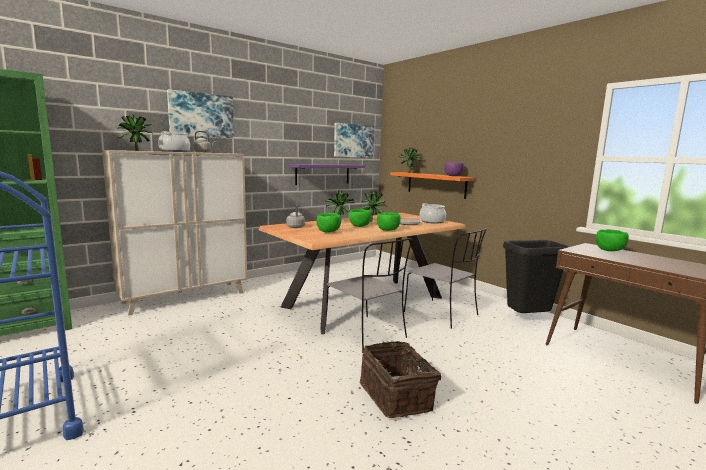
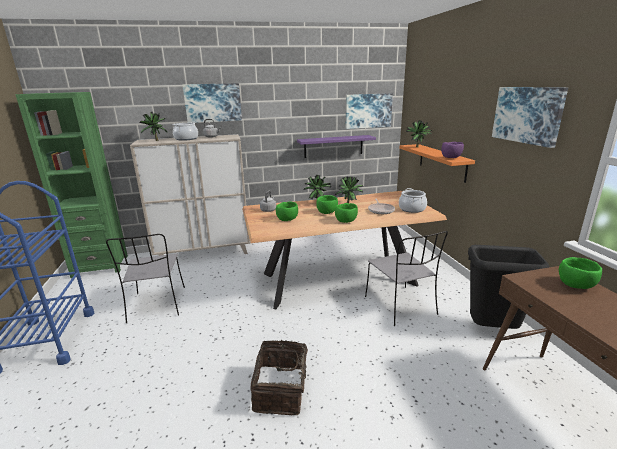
camera: 25 degrees right, 10 degrees up
(366, 334) = (309, 317): grey chair -> grey chair (157, 305)
(525, 132) = (527, 115): none -> picture

